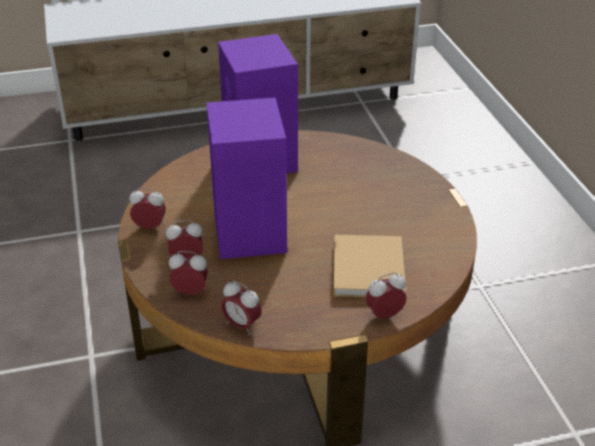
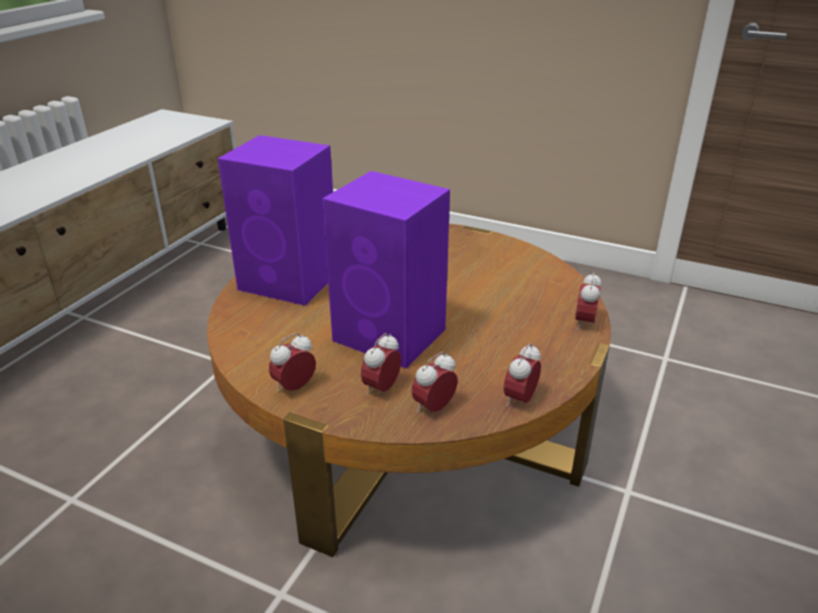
camera: 50 degrees left, 5 degrees down
(242, 325) = (520, 399): alarm clock -> alarm clock turned 135 degrees clockwise
(368, 267) = (514, 301): beige book -> none

